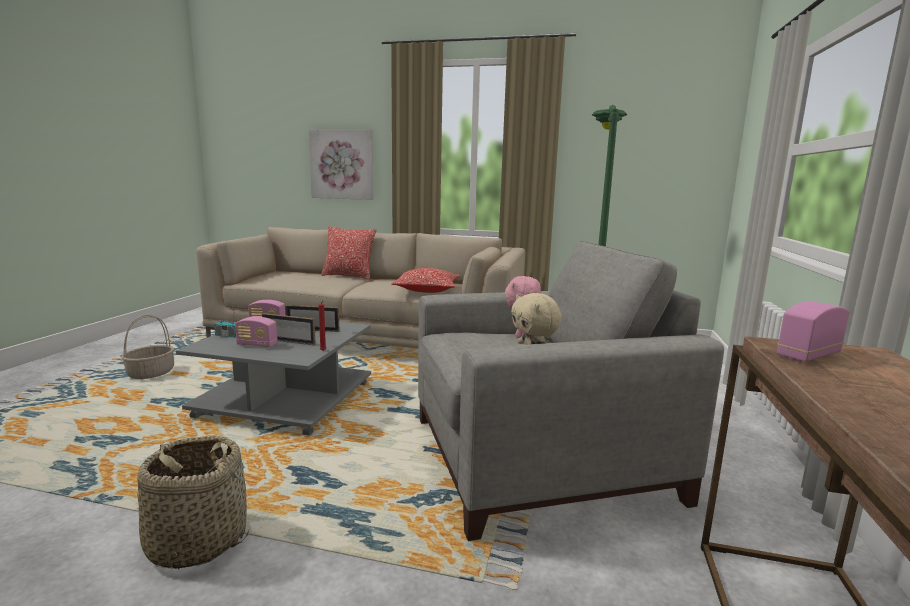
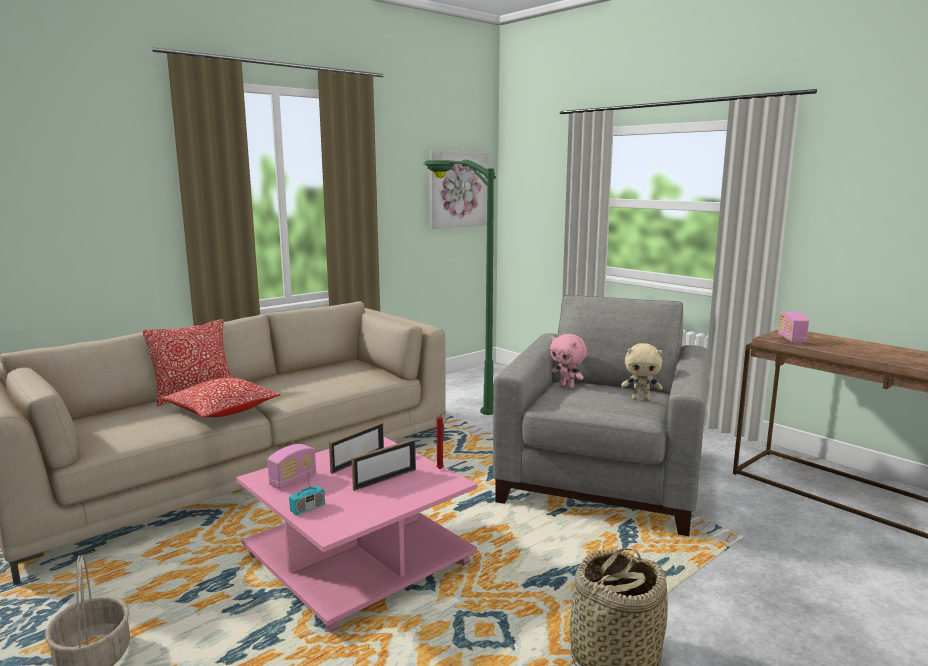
camera: 55 degrees left, 0 degrees up
(257, 345) = (372, 497): radio -> none
(288, 399) = (359, 558): grey coffee table -> pink coffee table
(342, 164) = (82, 228): picture -> picture (457, 189)
(427, 290) = (347, 379): pillow -> pillow (222, 410)

